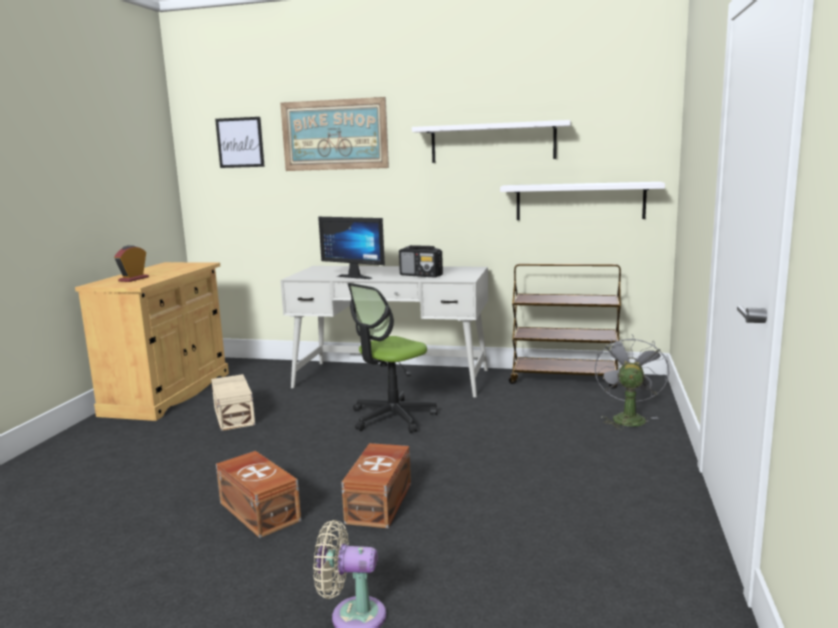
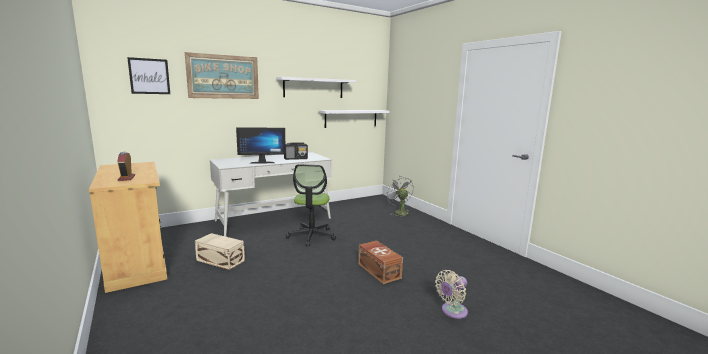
camera: 45 degrees left, 0 degrees up
(260, 510) = (337, 295): brown storage box -> none
(564, 379) = (350, 203): brown cart -> none

